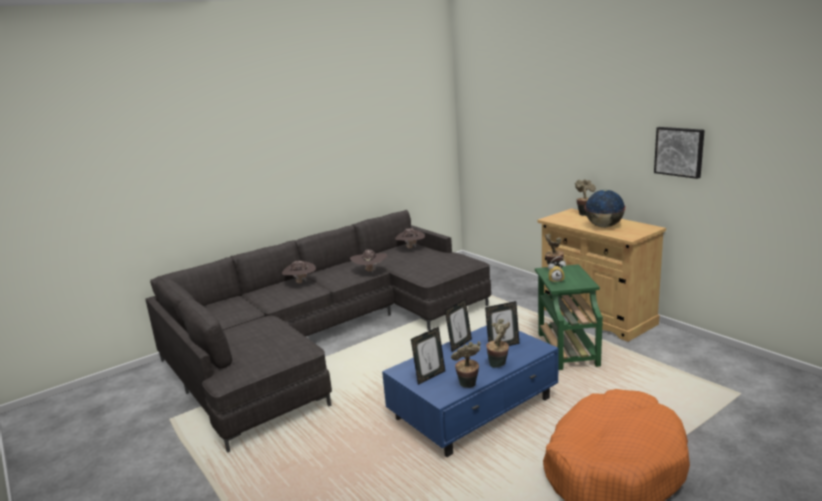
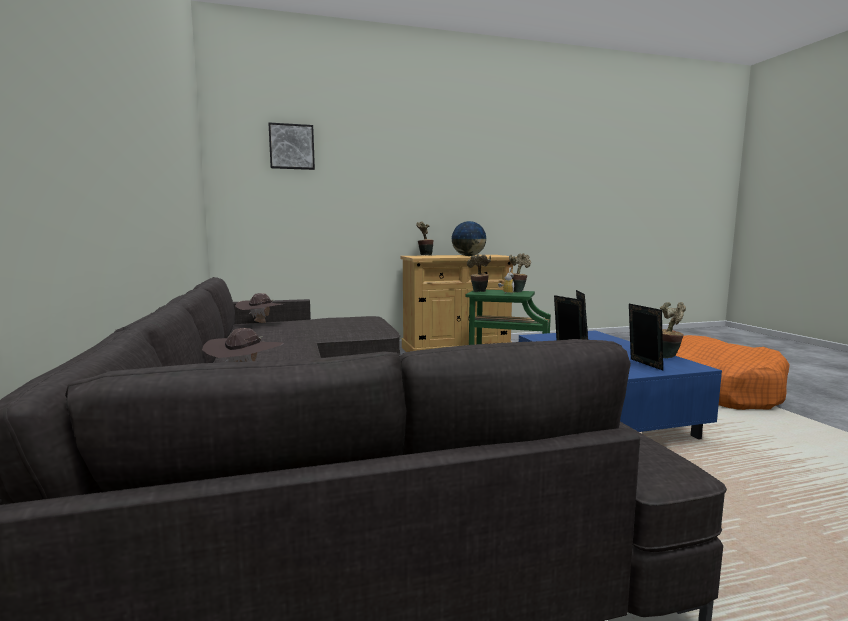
camera: 70 degrees left, 10 degrees down
(370, 271) = (298, 343): brown hat -> none
(499, 365) = (623, 345): potted plant -> potted plant (518, 291)
(679, 151) = (499, 190): picture -> picture (291, 147)

